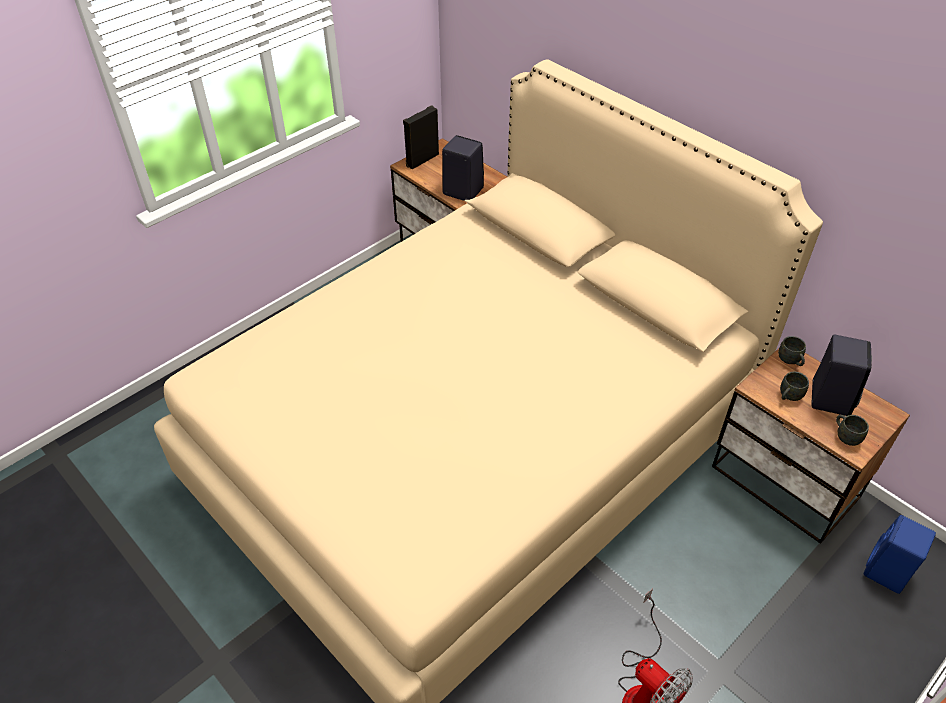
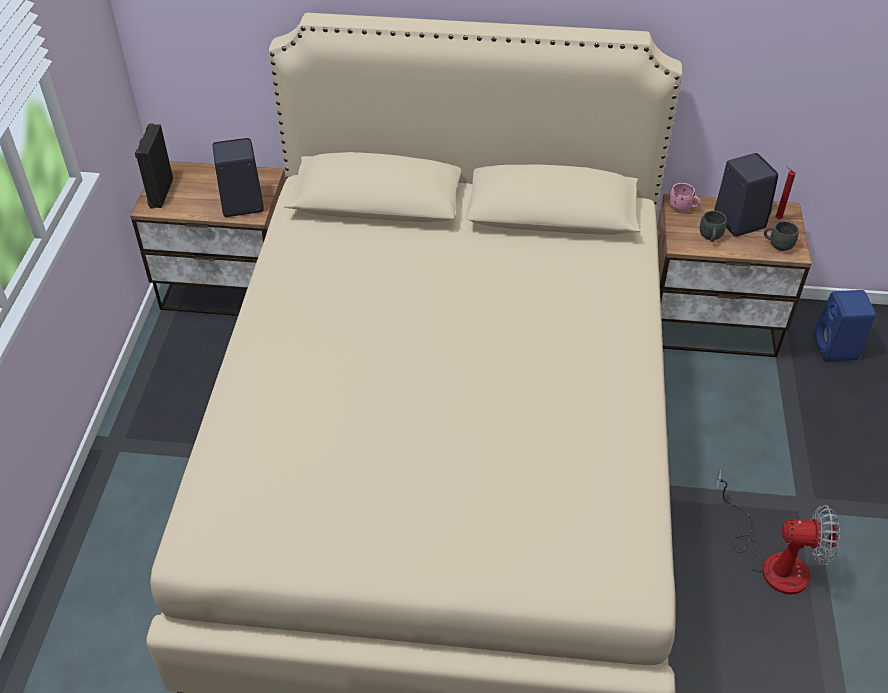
camera: 40 degrees left, 0 degrees up
(790, 361) = (683, 208): grey mug -> pink mug
(870, 415) = (777, 218): none -> red candle

